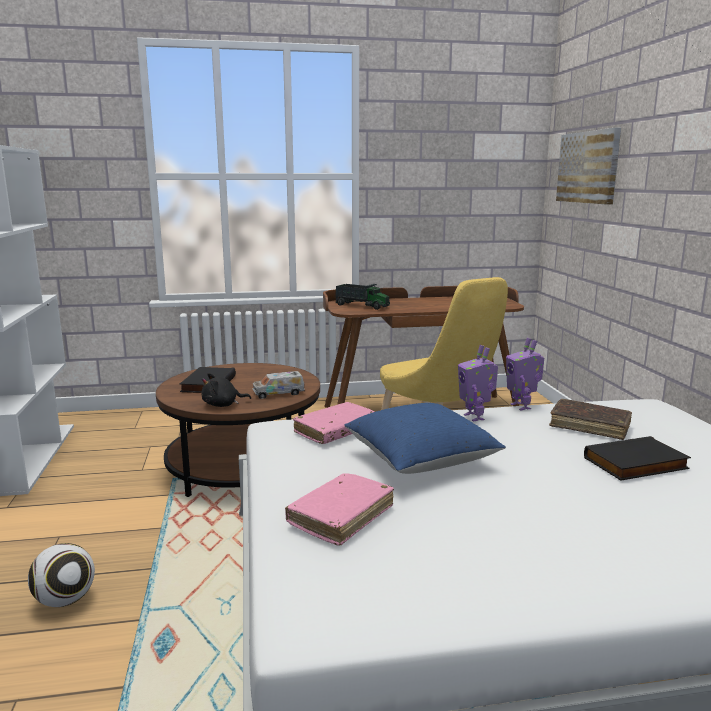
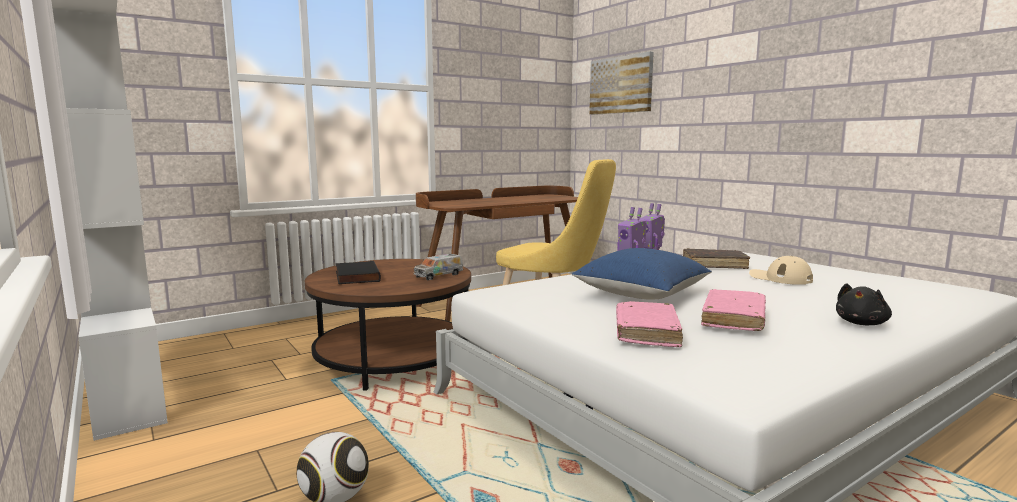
camera: 25 degrees left, 5 degrees down
(223, 405) = (400, 288): black plush toy -> black plush toy (862, 323)
(336, 431) = (542, 288): pink book -> pink book (733, 319)
(362, 306) = (457, 203): toy truck -> none
(636, 464) = (780, 278): black book -> beige cap

